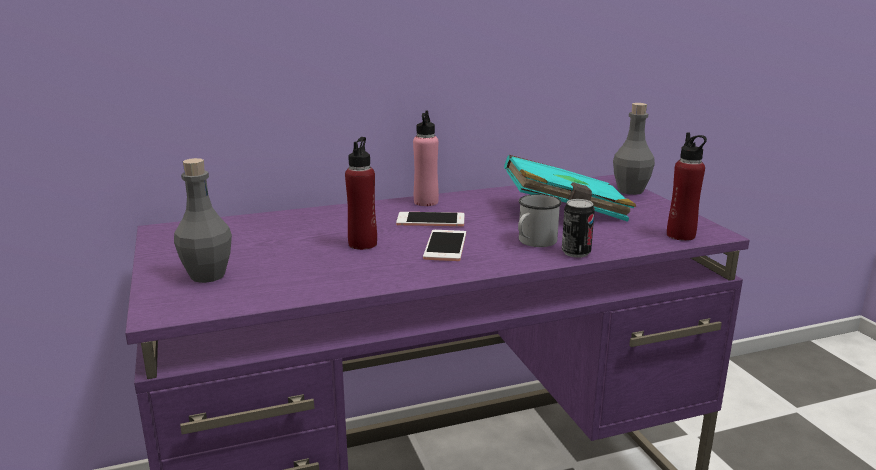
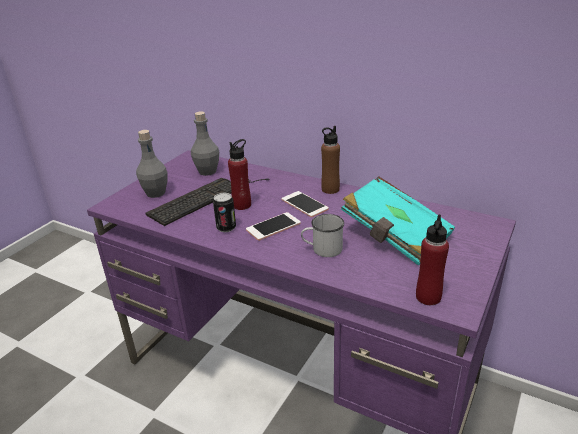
camera: 50 degrees right, 10 degrees up
(297, 253) = (206, 197): none -> keyboard
(426, 202) = (330, 189): pink bottle -> brown bottle
(576, 253) = (328, 270): can -> can (226, 228)
(630, 191) = (487, 240): grey bottle -> grey bottle (207, 171)

